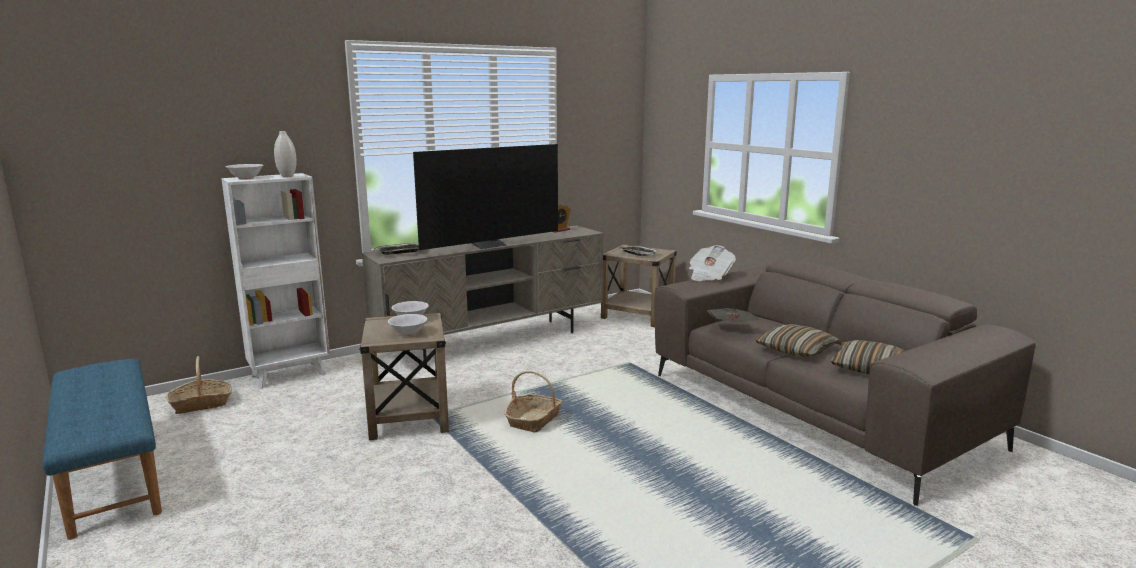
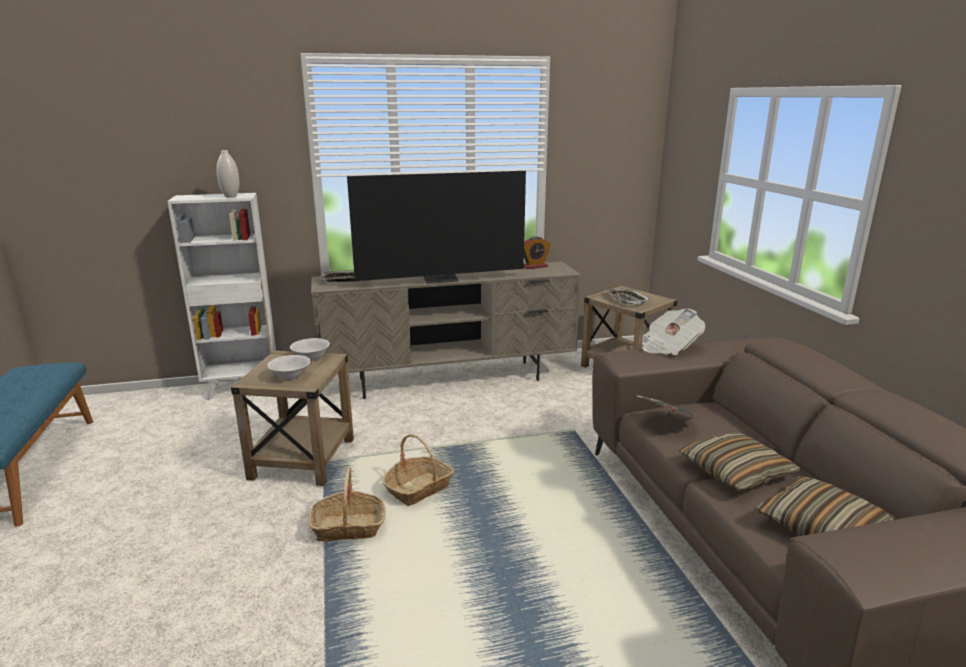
camera: 20 degrees right, 5 degrees up
(201, 404) = (149, 408): basket -> basket (348, 527)
(246, 178) = (192, 197): white bowl -> none

